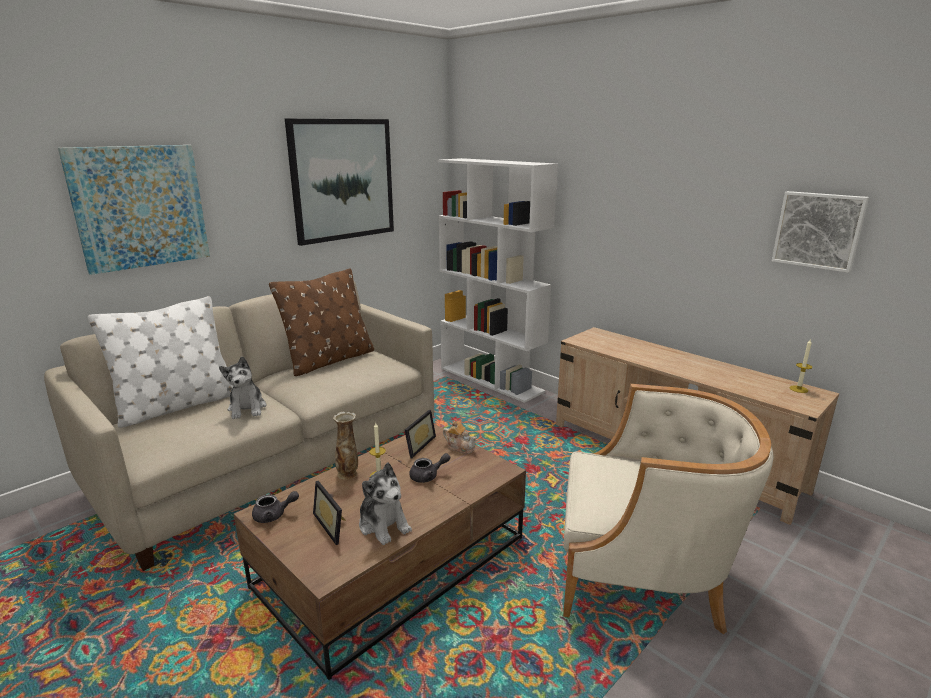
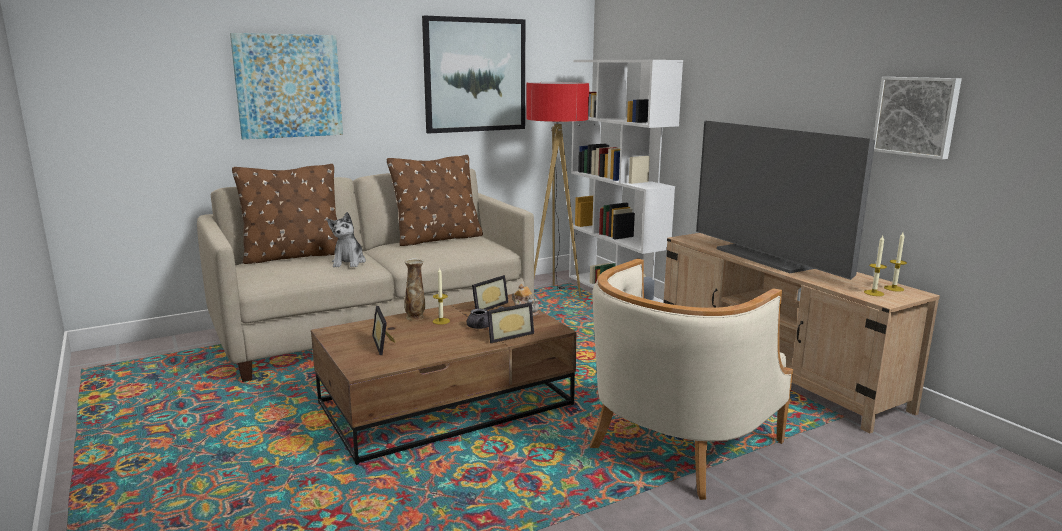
camera: 15 degrees right, 5 degrees down
(177, 406) = (294, 256): white pillow -> brown pillow
(274, 515) = (341, 334): grey teapot -> none
(383, 525) = (426, 349): plush toy -> none
(437, 392) = (554, 294): none -> floor lamp
(461, 487) = (508, 335): none -> picture frame
(642, 572) = (678, 444): beige armchair -> beige armchair turned 105 degrees clockwise
(668, 359) = (769, 257): none -> television
(788, 398) = (874, 293): none -> candle

